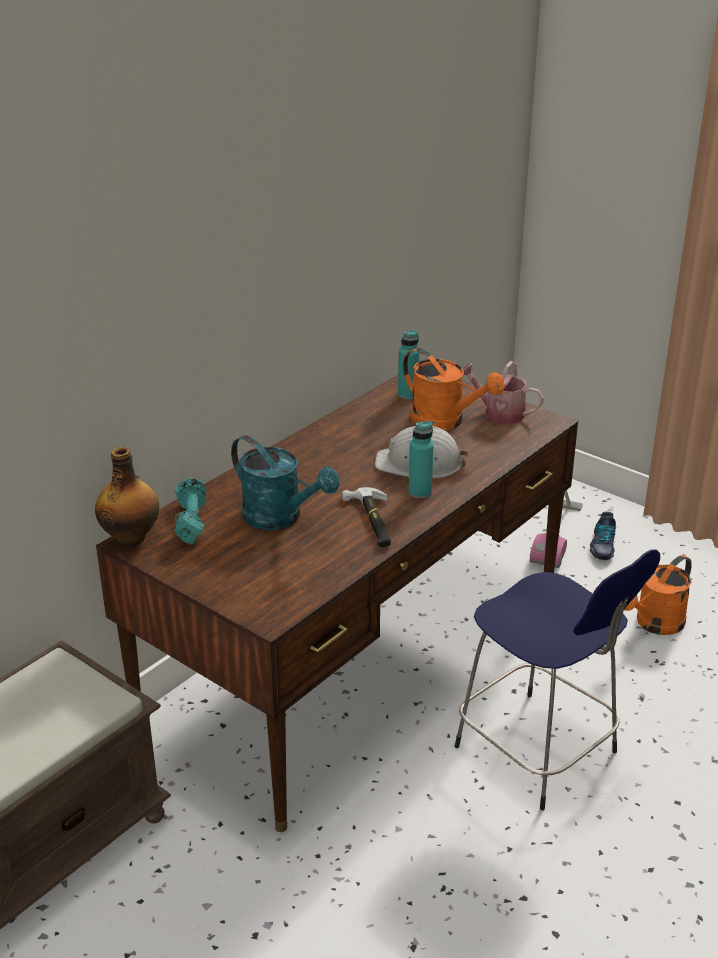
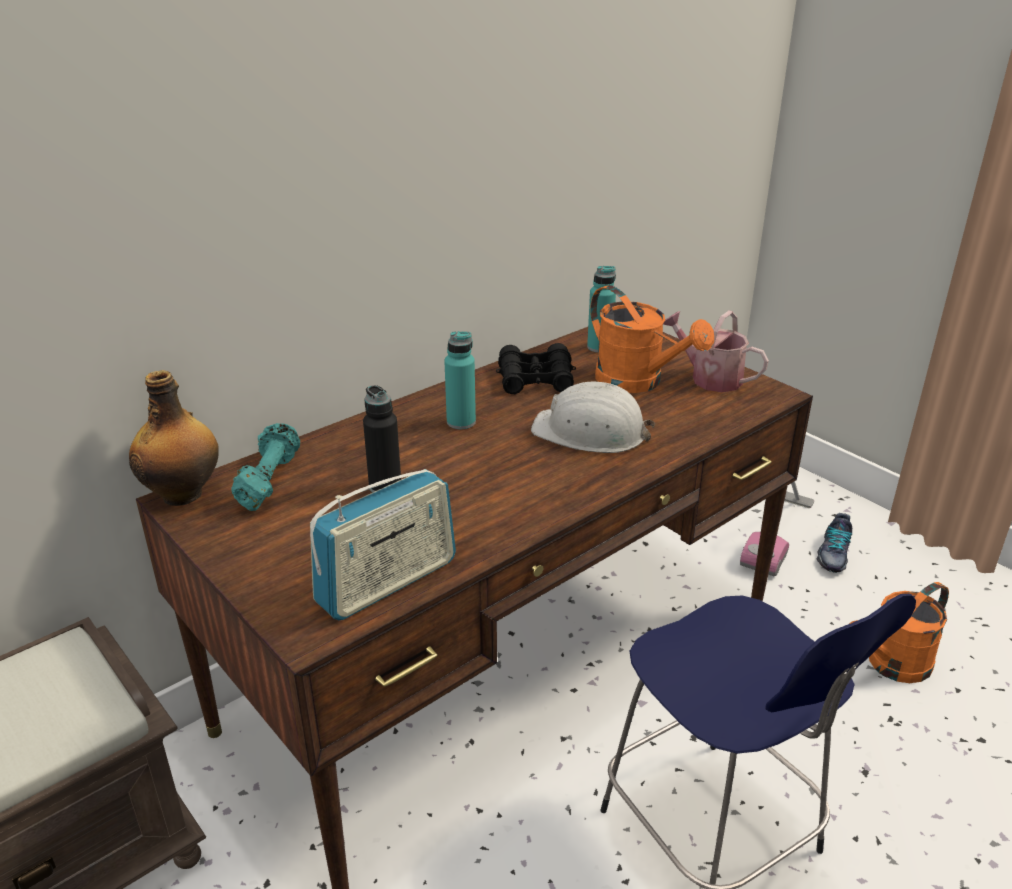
camera: 10 degrees right, 0 degrees up
(281, 518) = (385, 486): turquoise watering can -> black bottle
(309, 581) = (387, 582): none -> radio
(365, 426) = (536, 379): none -> black binoculars
(372, 521) = (504, 503): hammer -> none
(420, 492) = (580, 469): turquoise bottle -> turquoise bottle (461, 422)

